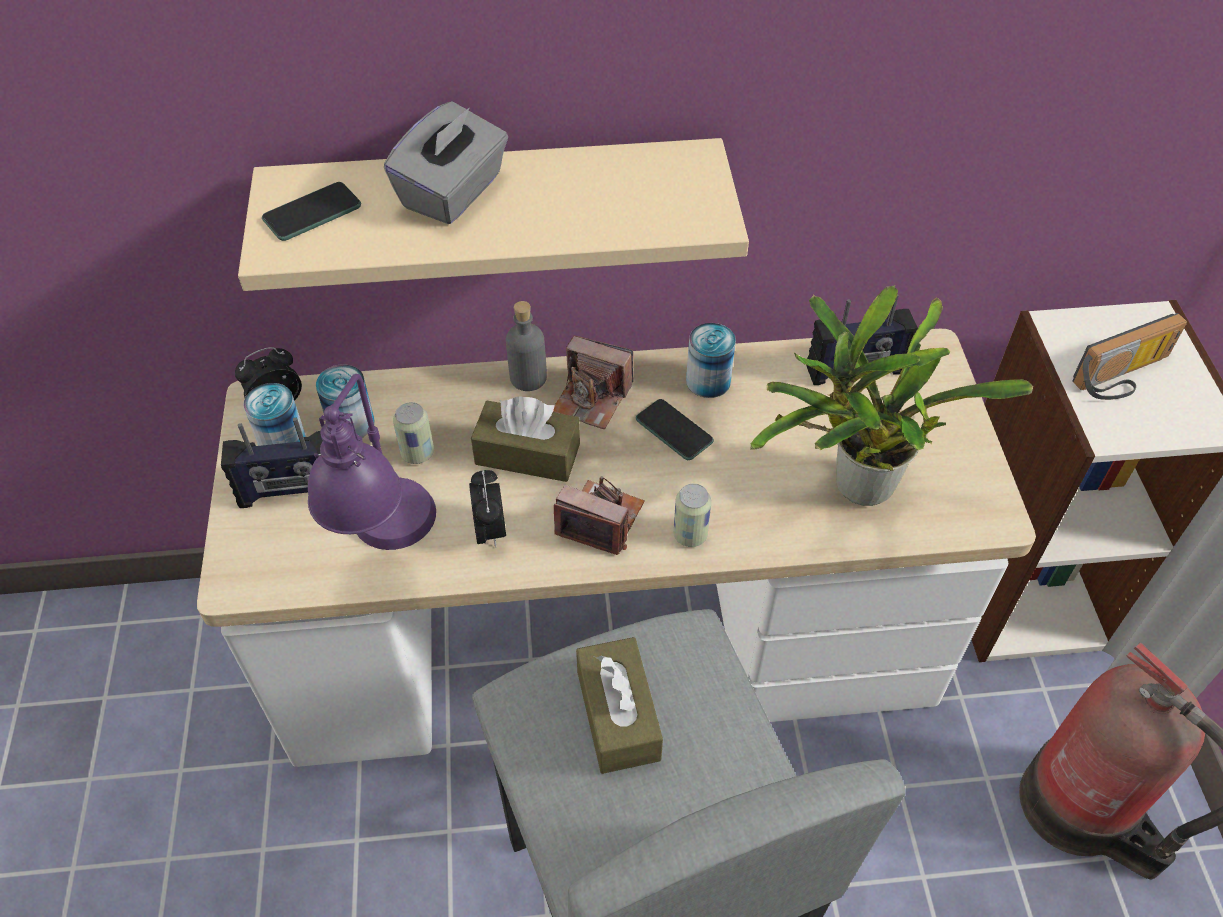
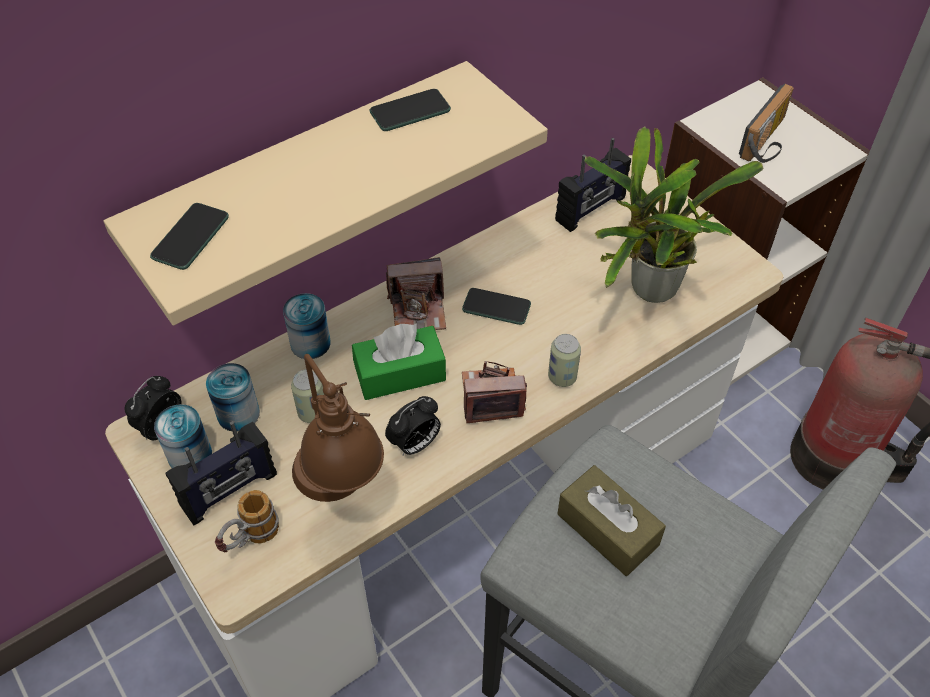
camera: 30 degrees left, 0 degrees up
(276, 547) = (250, 540): none -> mug
(388, 546) = (343, 494): purple table lamp -> brown table lamp
(453, 192) = (296, 176): grey tissue box -> none
(490, 531) = (415, 444): alarm clock -> alarm clock turned 90 degrees clockwise
(527, 454) = (400, 373): brown tissue box -> green tissue box
(528, 377) = (357, 315): grey bottle -> none
(617, 169) = (410, 111): none -> phone
(708, 381) = (494, 260): can -> can (310, 343)

